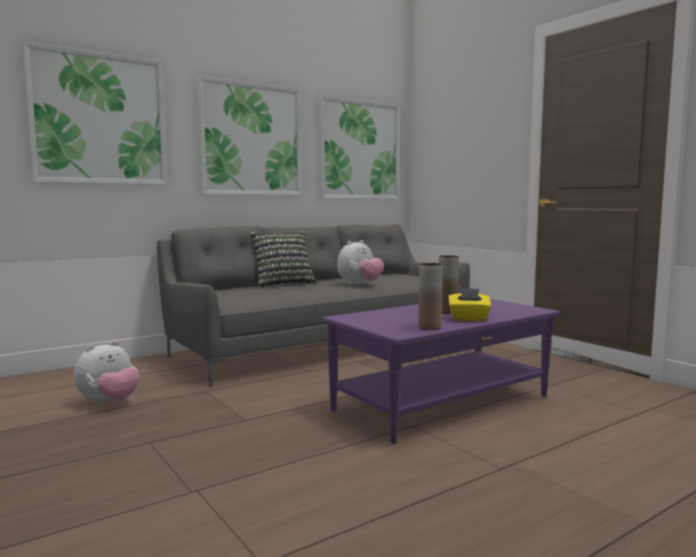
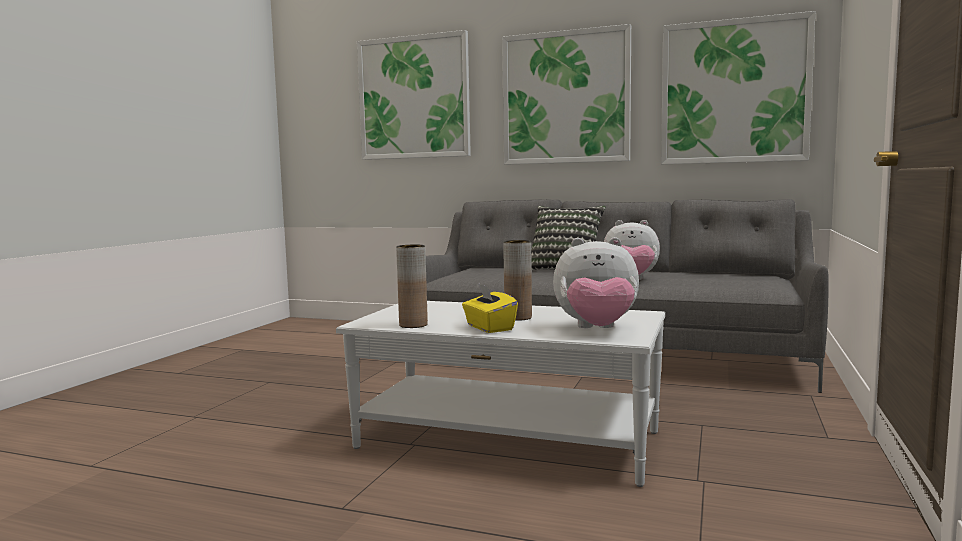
camera: 55 degrees right, 0 degrees up
(109, 402) = (332, 351): plush toy -> plush toy (597, 329)
(443, 403) = (509, 440): purple coffee table -> white coffee table

